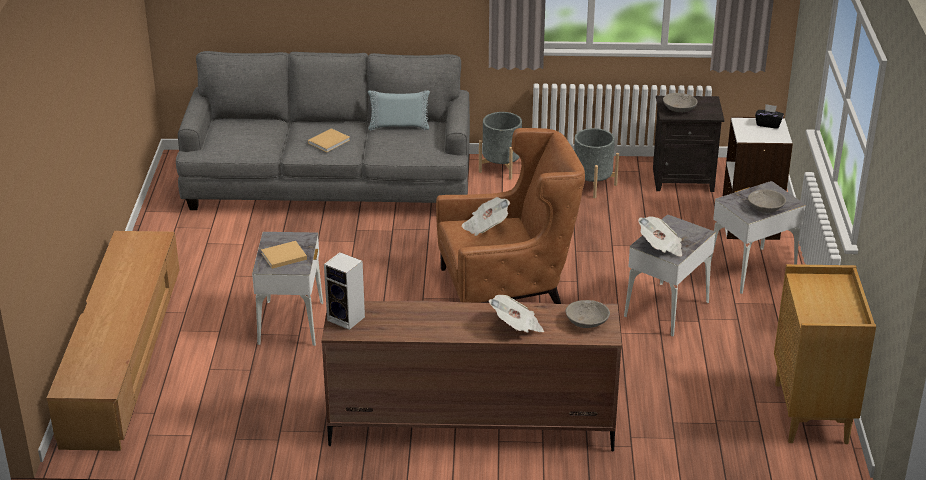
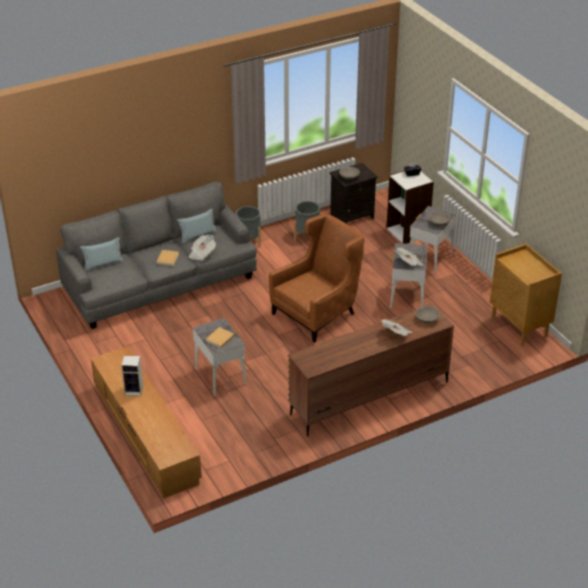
camera: 30 degrees left, 5 degrees up
(242, 124) = (103, 264): none -> blue pillow
(347, 319) = (309, 362): speaker -> speaker (135, 390)
(485, 227) = (303, 282): newspaper -> newspaper (202, 254)

